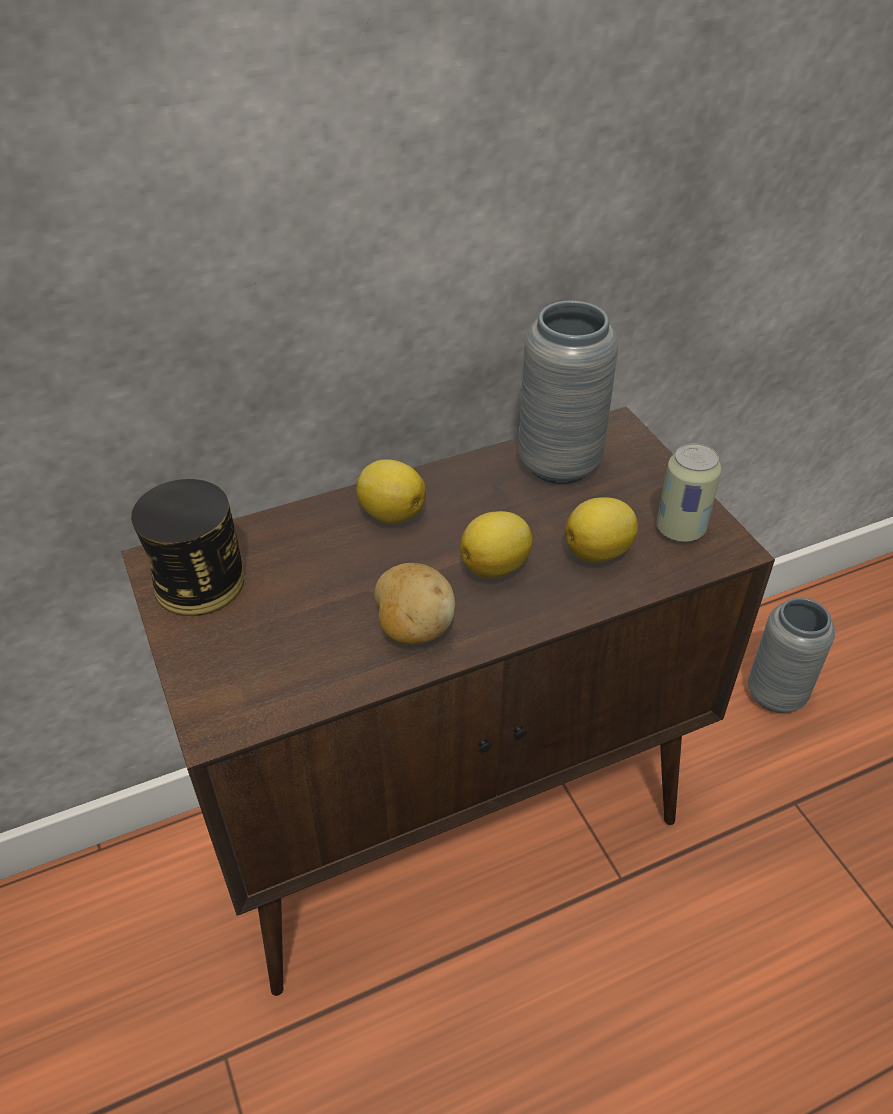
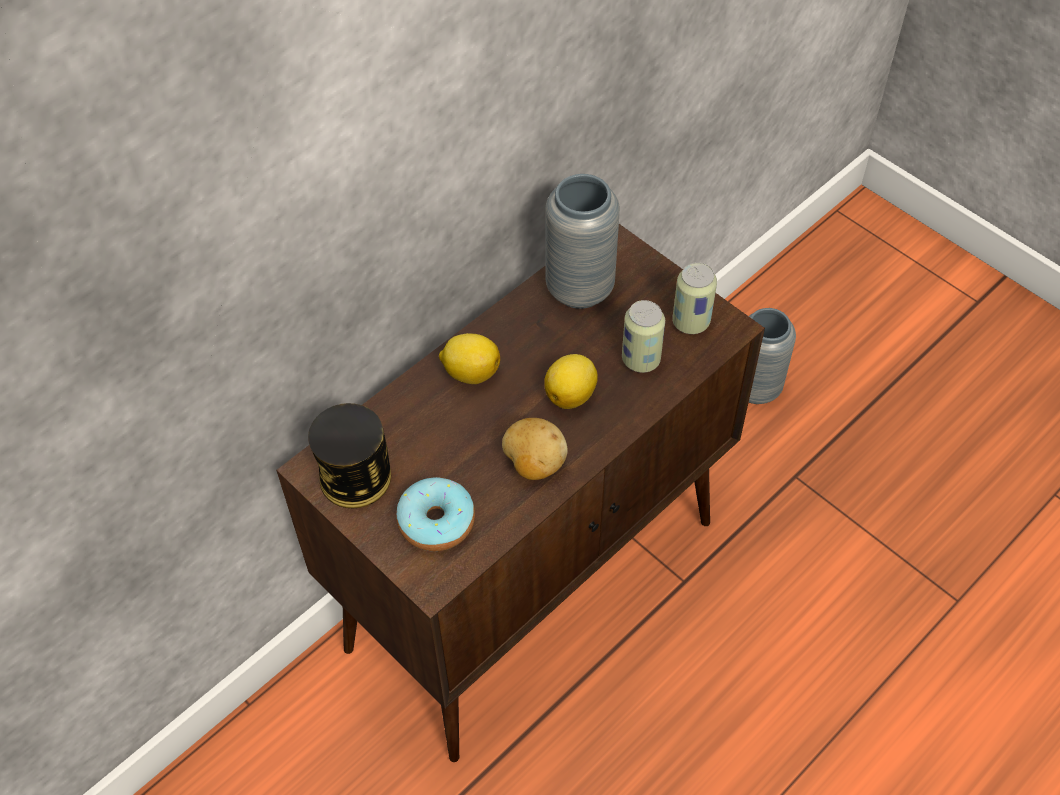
camera: 20 degrees left, 10 degrees up
(261, 658) = (436, 522): none -> donut
(600, 552) = (640, 359): lemon -> can

